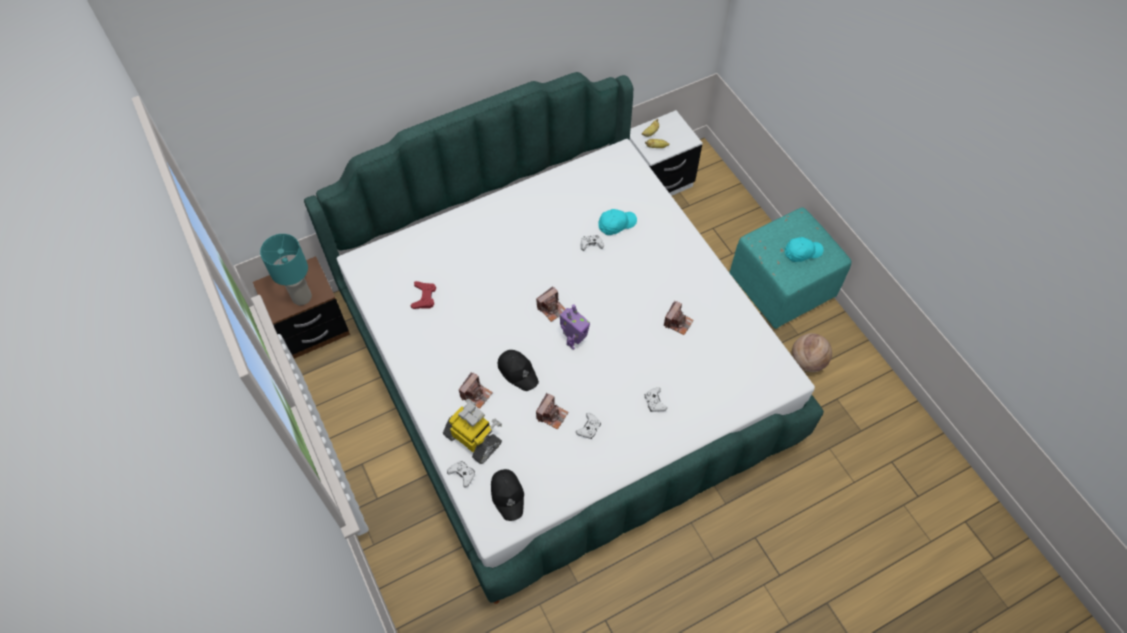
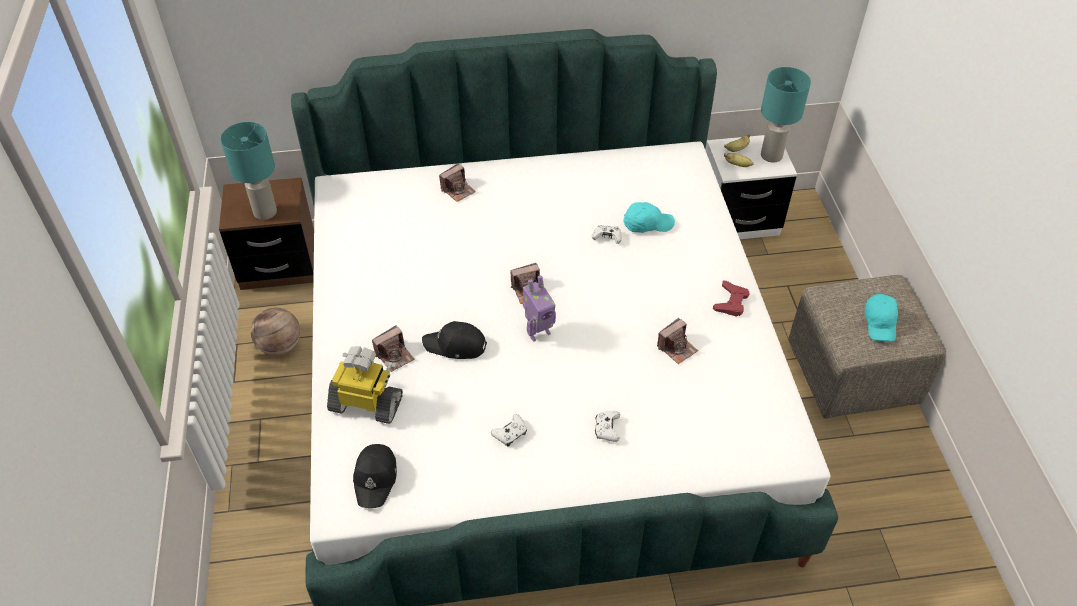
camera: 20 degrees right, 10 degrees down
(424, 297) = (388, 239): red game controller -> red game controller (731, 302)
(462, 475) = (334, 438): white game controller -> none
(474, 439) = (367, 403): toy robot -> toy robot turned 45 degrees counterclockwise
(518, 371) = (455, 346): black cap -> black cap turned 120 degrees clockwise
(552, 415) = (472, 405): camera -> camera (458, 190)
(678, 131) = (771, 155): none -> turquoise table lamp
(782, 285) = (853, 373): turquoise ottoman -> beige ottoman
(802, 252) = (880, 323): turquoise cap -> turquoise cap turned 90 degrees clockwise
(807, 362) = (854, 471): basketball -> basketball (280, 346)

